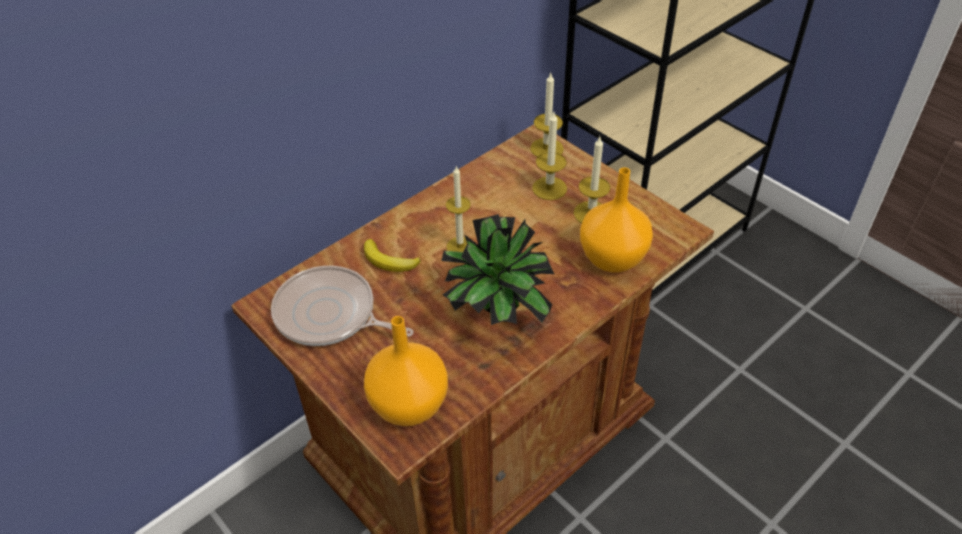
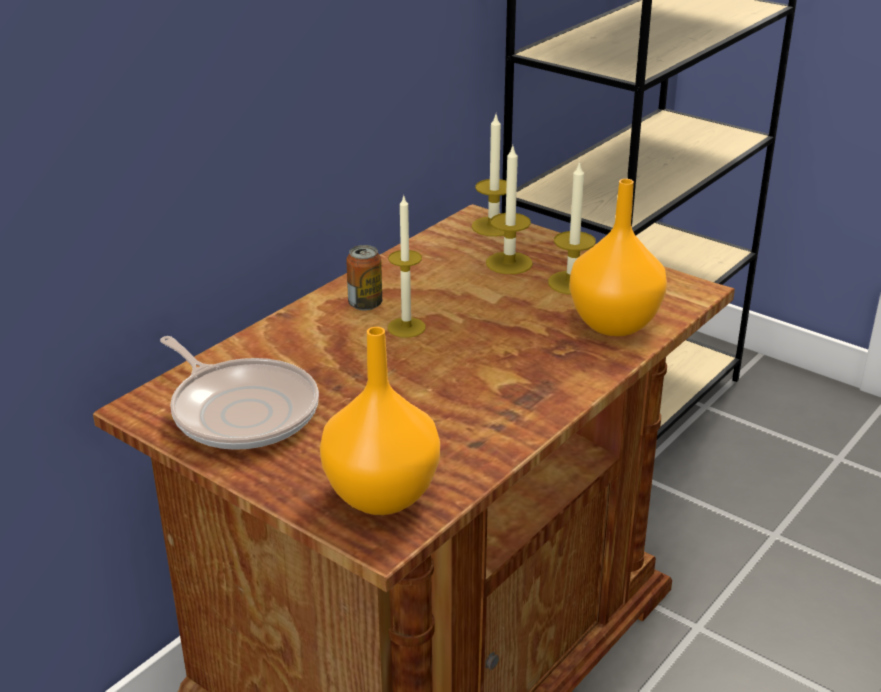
camera: 10 degrees left, 15 degrees down
(330, 315) = (241, 410): frying pan -> frying pan turned 150 degrees counterclockwise
(389, 261) = (312, 349): banana -> none
(435, 220) = (365, 304): none -> can
(497, 321) = (479, 397): potted plant -> none

